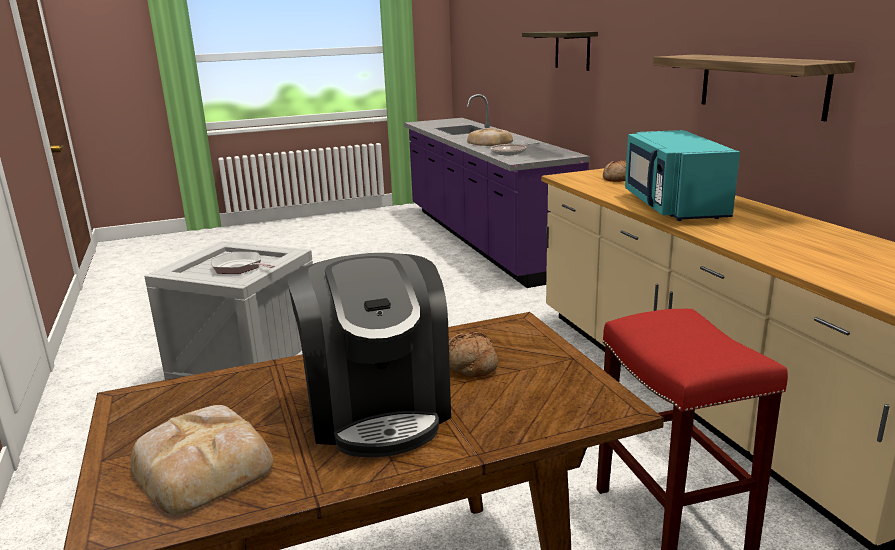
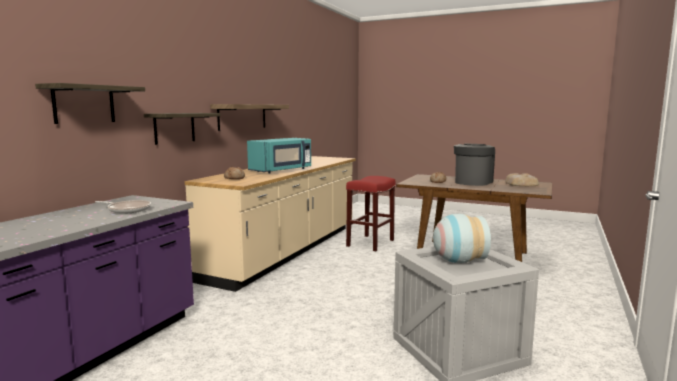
camera: 135 degrees left, 10 degrees down
(240, 268) = (457, 261): frying pan -> vase
(490, 143) = (56, 225): bread -> none
(640, 87) = (174, 128): none -> shelf

